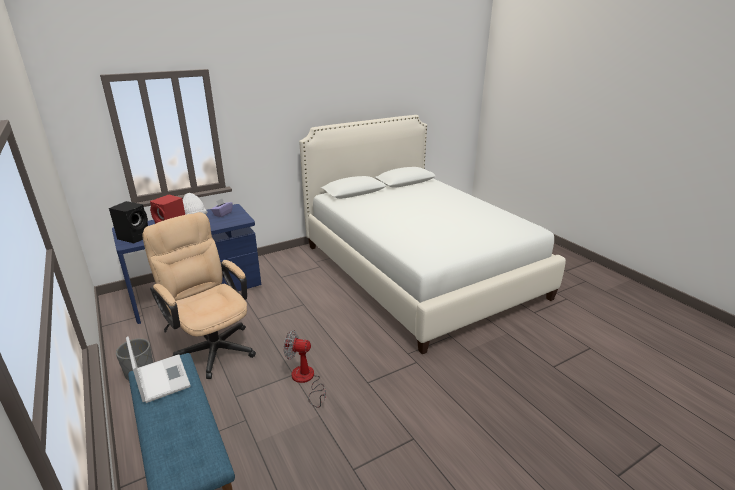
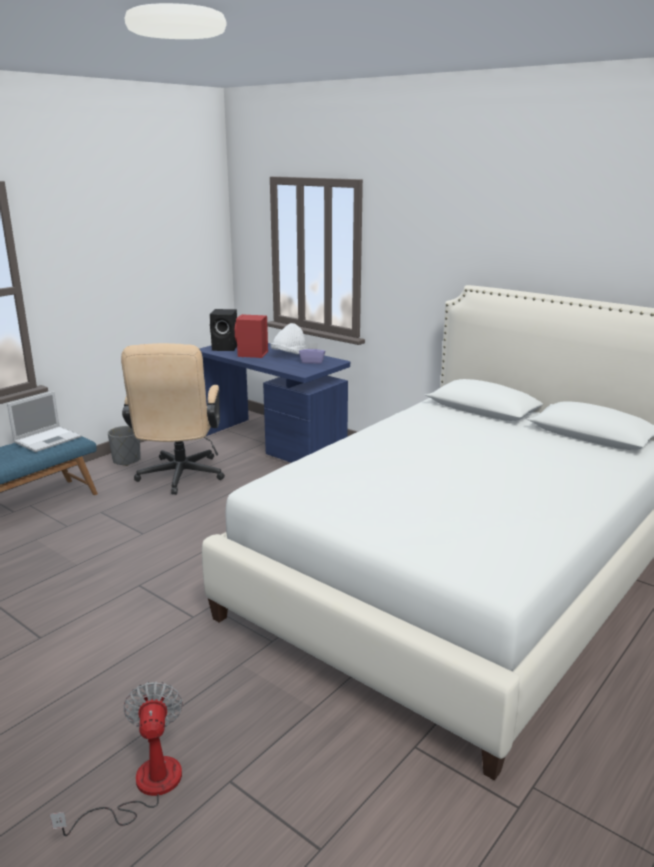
camera: 70 degrees right, 5 degrees down
(212, 345) = (179, 478): beige office chair -> beige office chair turned 150 degrees clockwise
(306, 380) = (134, 543): fan -> fan (143, 788)

